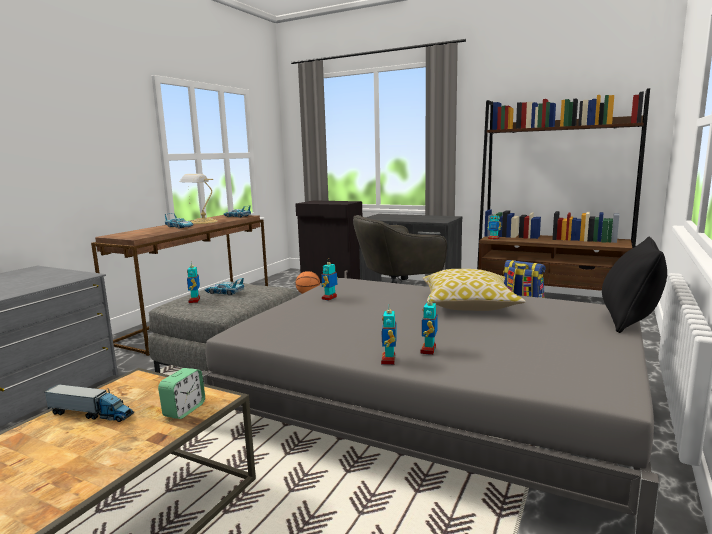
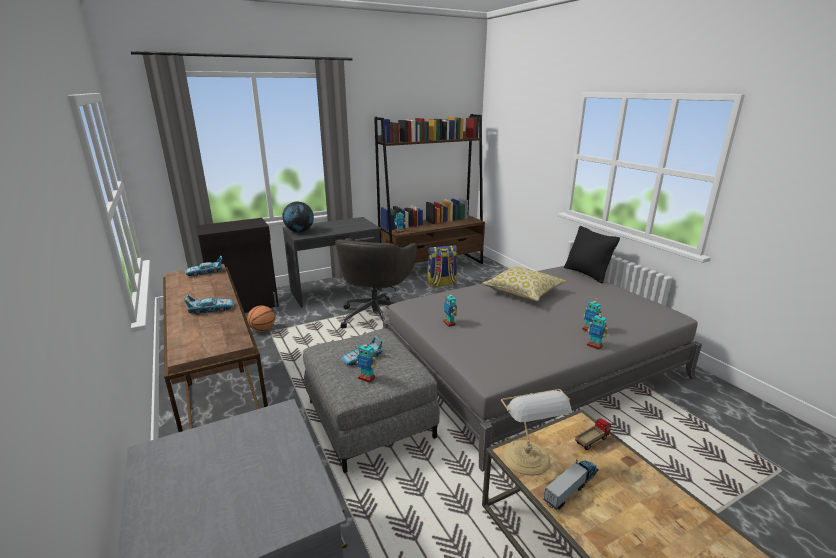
camera: 55 degrees left, 10 degrees up
(184, 410) = (591, 440): alarm clock -> toy truck
(202, 222) = (203, 293): table lamp -> table lamp (528, 459)
(378, 216) = (299, 231): none -> globe

